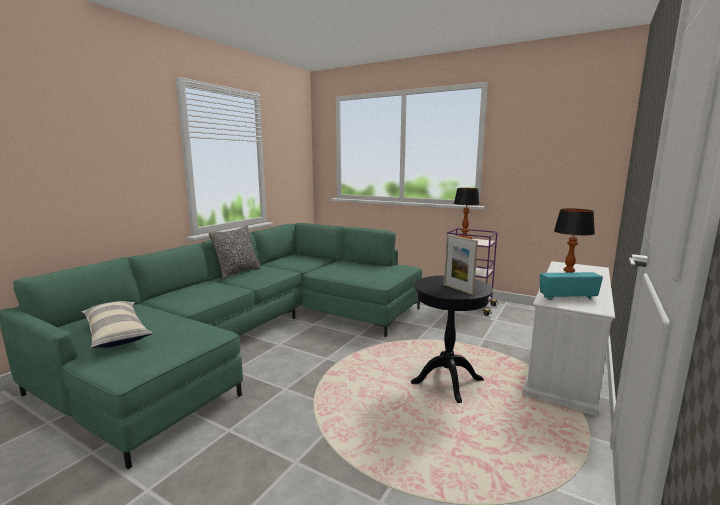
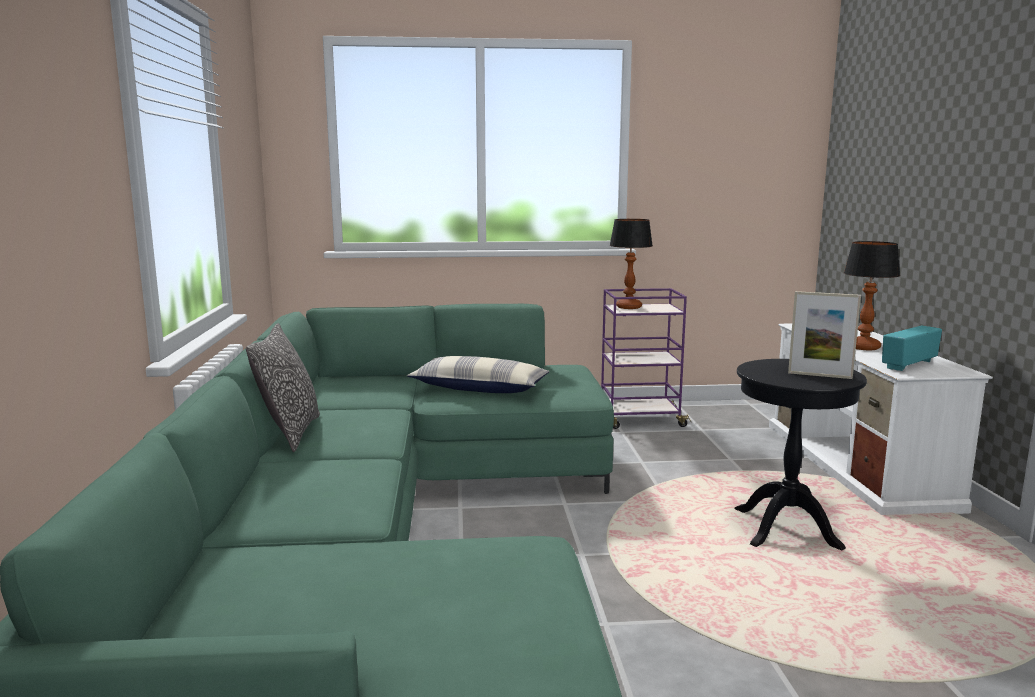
camera: 35 degrees left, 0 degrees up
(117, 333) = (347, 613): pillow -> pillow (479, 388)

